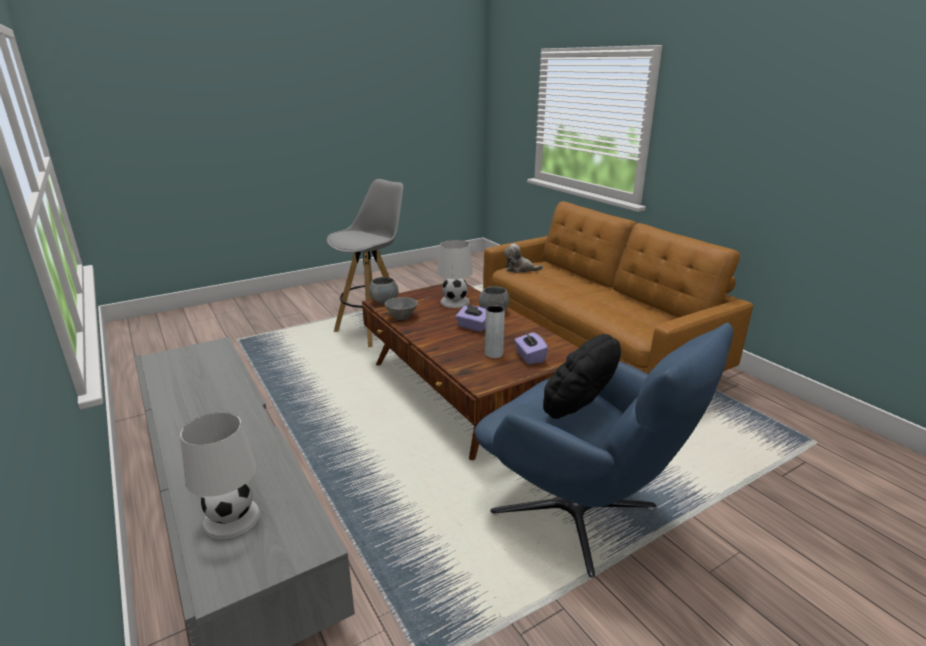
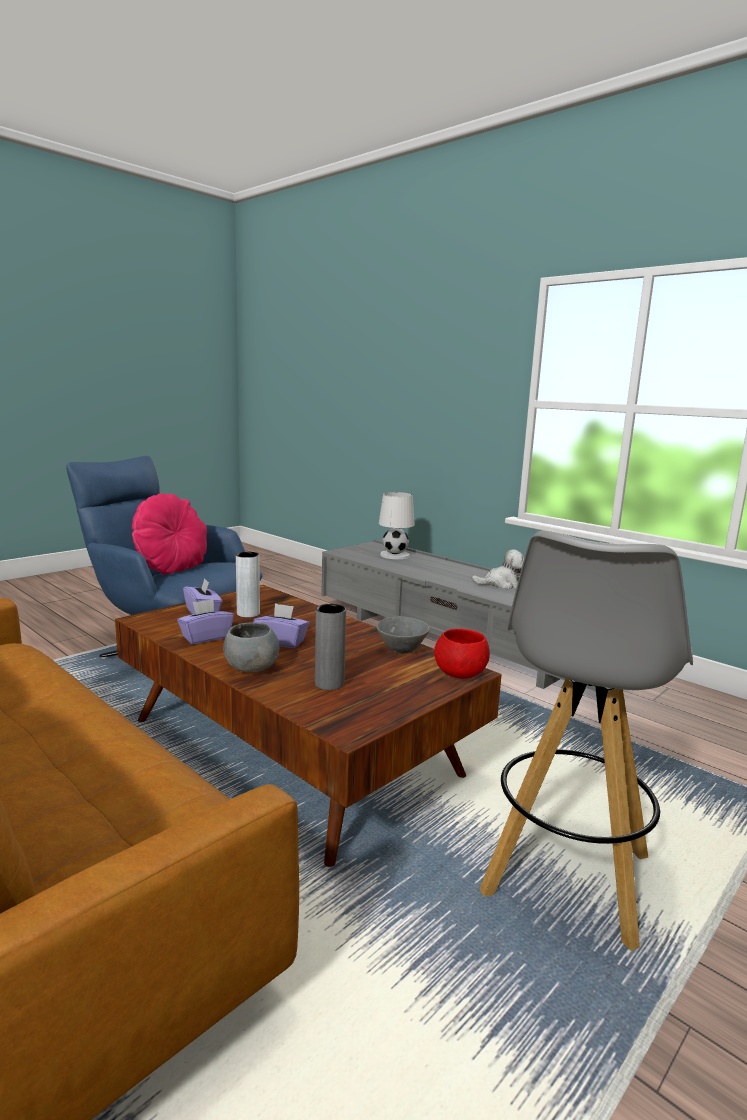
camera: 165 degrees right, 10 degrees down
(384, 301) = (459, 674): grey bowl -> red bowl
(455, 301) = (329, 683): white table lamp -> grey vase
(520, 269) = (168, 826): plush toy -> plush toy (501, 584)
(522, 334) = (205, 637): none -> purple tissue box
(579, 413) = (172, 570): black pillow -> pink pillow

